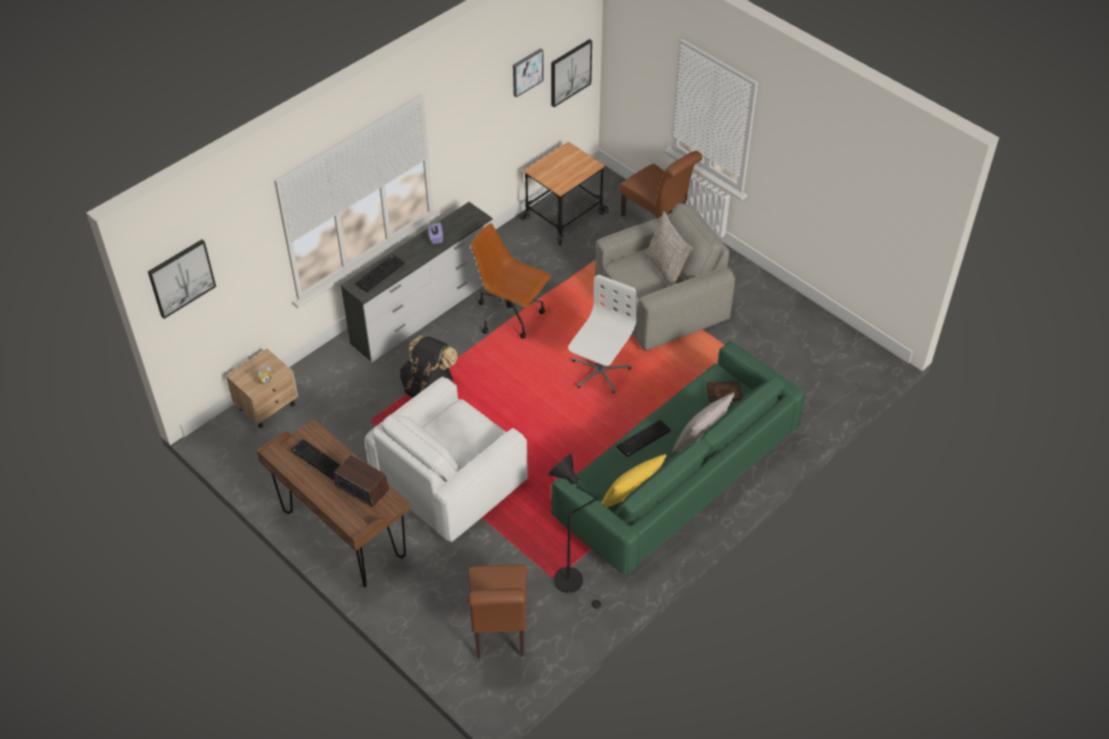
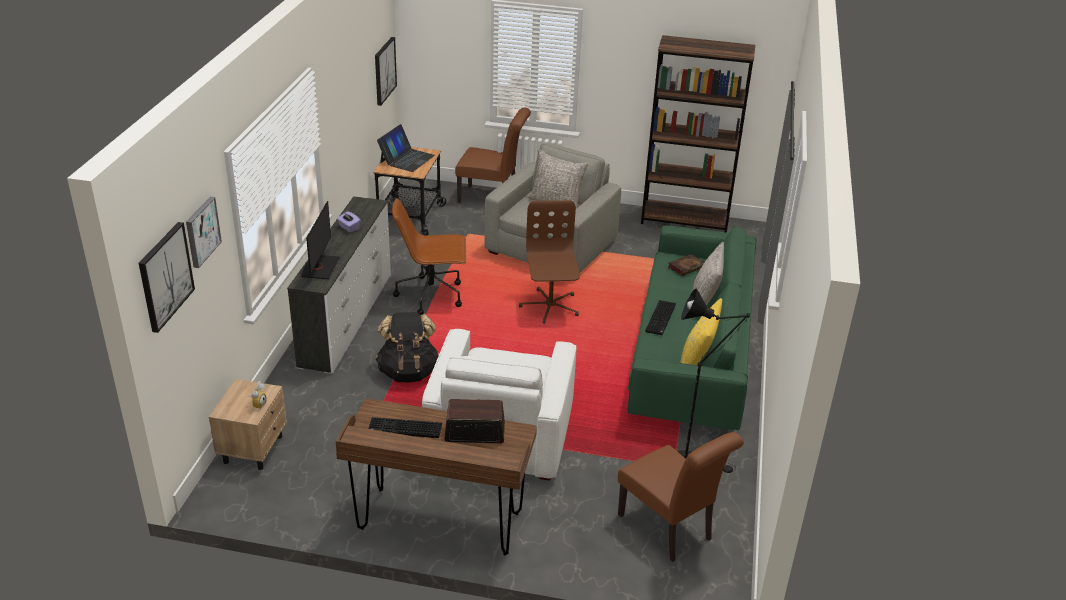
camera: 35 degrees left, 15 degrees down
(380, 273) = (320, 267): keyboard -> monitor
(526, 72) = (363, 61): picture -> picture (201, 231)
(565, 165) = (406, 159): none -> laptop
(599, 372) = (549, 306): white office chair -> brown office chair
(820, 325) = (685, 221): none -> brown bookcase

